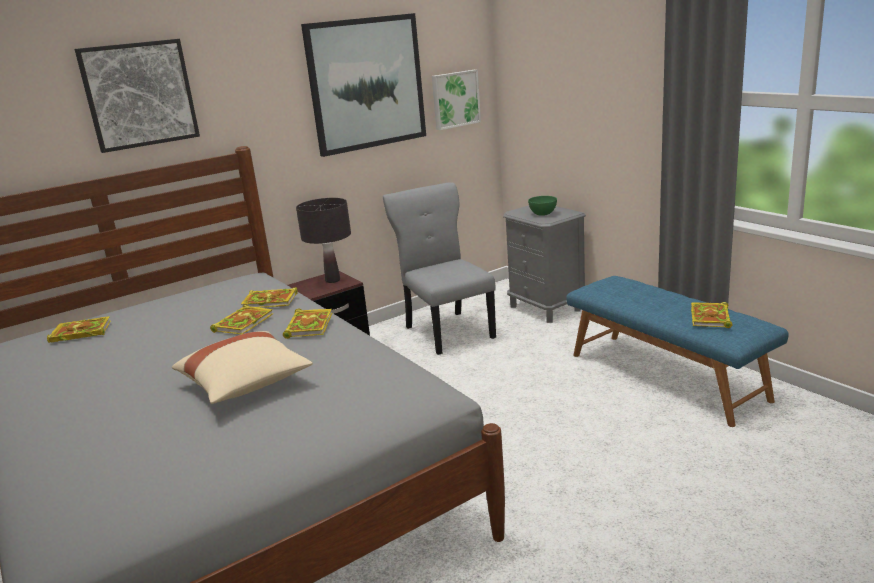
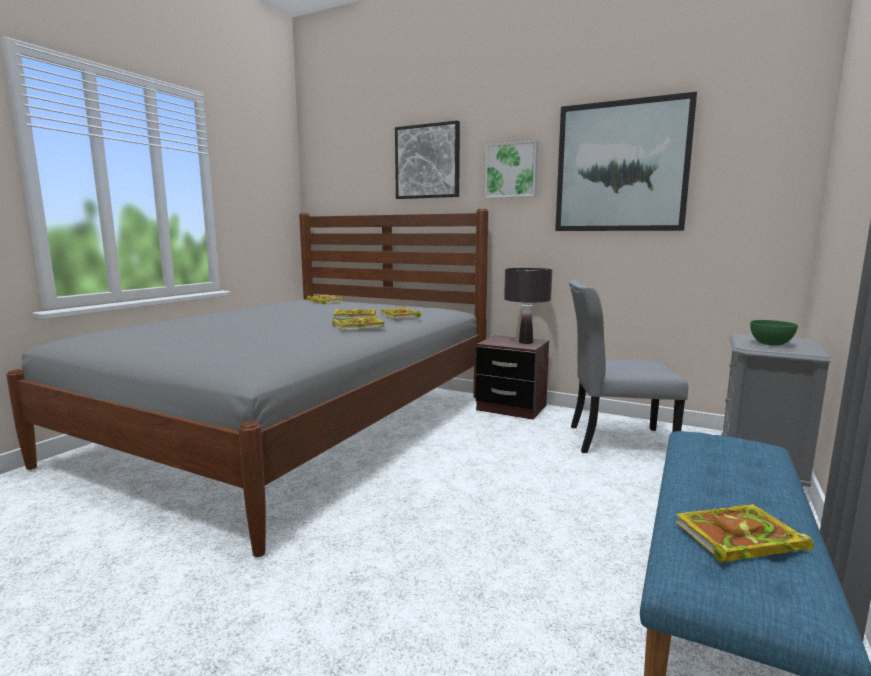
camera: 60 degrees right, 10 degrees down
(246, 385) = (251, 330): beige pillow -> none
(448, 331) = (615, 440): grey chair -> grey chair turned 120 degrees counterclockwise
(455, 99) = (743, 194): picture -> picture (511, 170)

